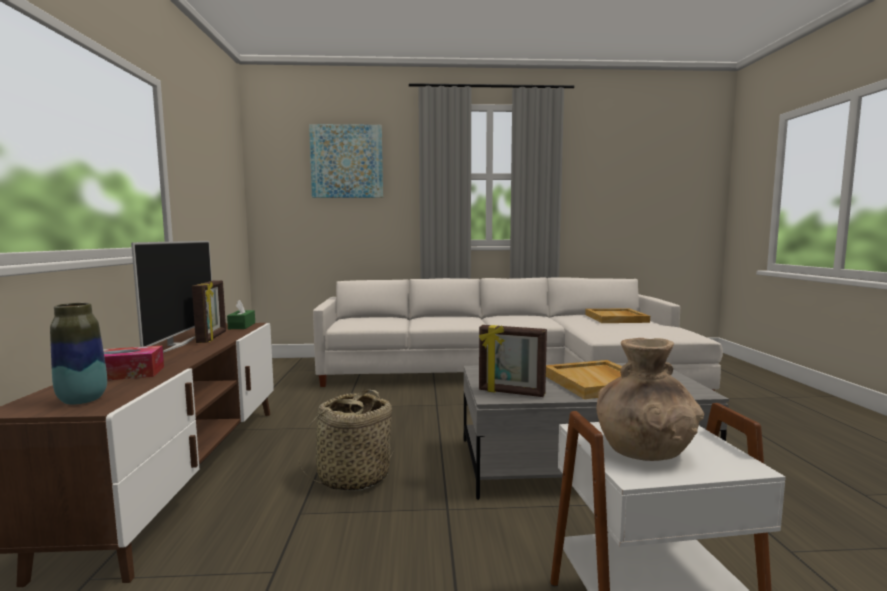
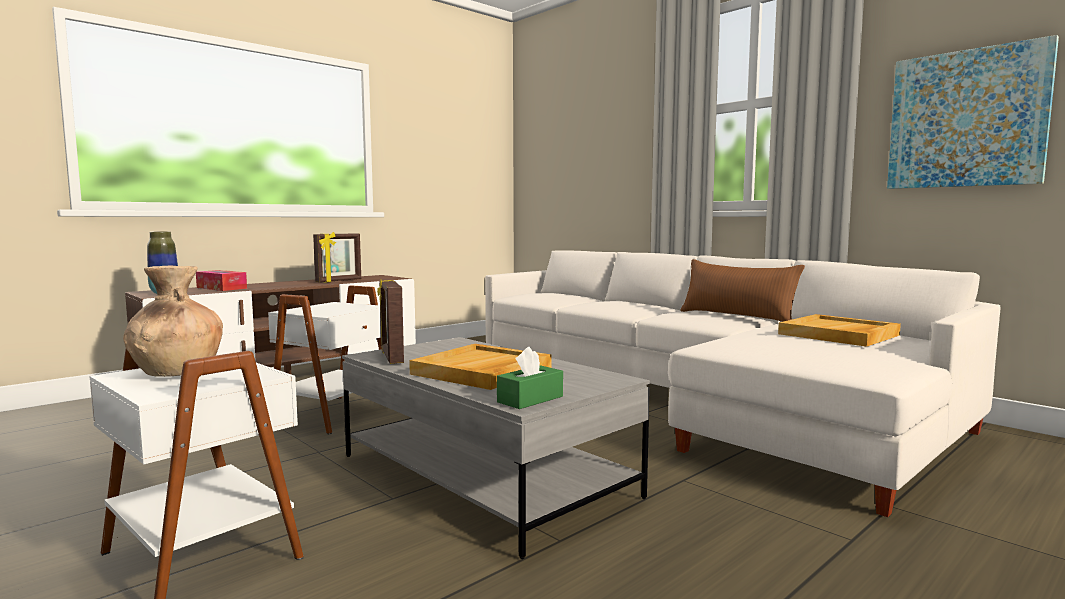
camera: 50 degrees right, 0 degrees up
(177, 344) = (307, 281): television -> none
(242, 326) = (387, 278): green tissue box -> green tissue box (530, 399)
(347, 161) = (592, 109): picture -> picture (966, 119)
(353, 477) = (337, 414): basket -> white side table
(534, 316) = (737, 316): none -> brown pillow

